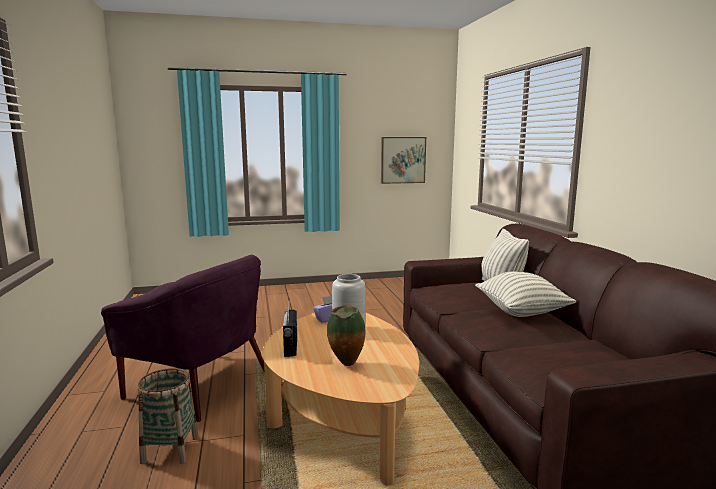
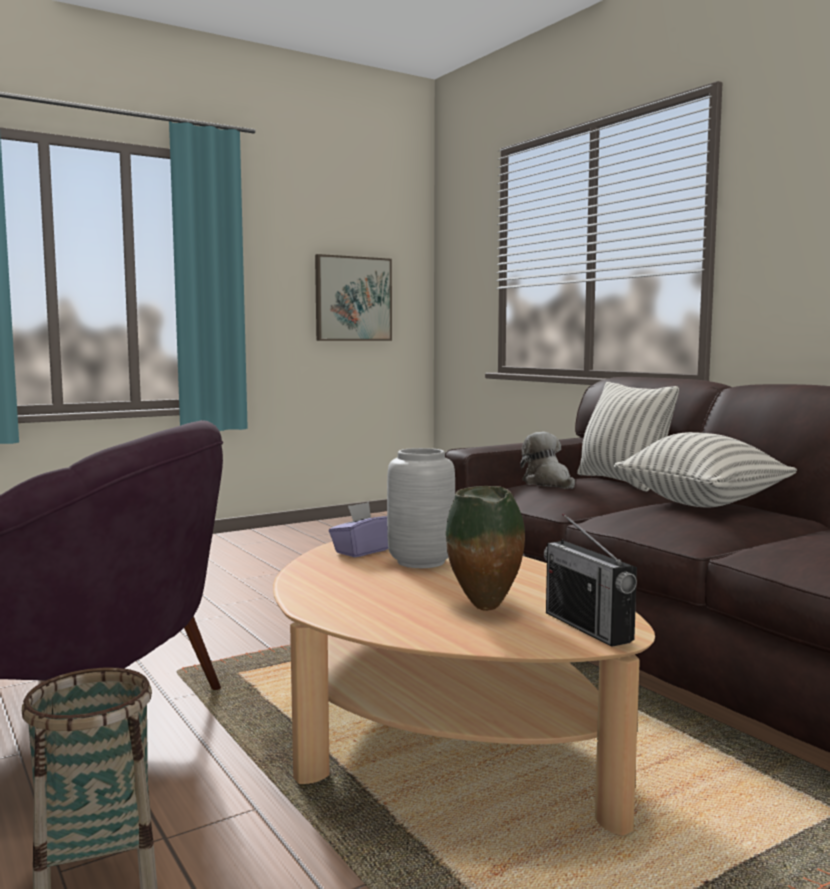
camera: 20 degrees left, 5 degrees down
(290, 347) = (338, 597): radio -> radio (588, 627)
(454, 286) = (548, 483): none -> plush toy

